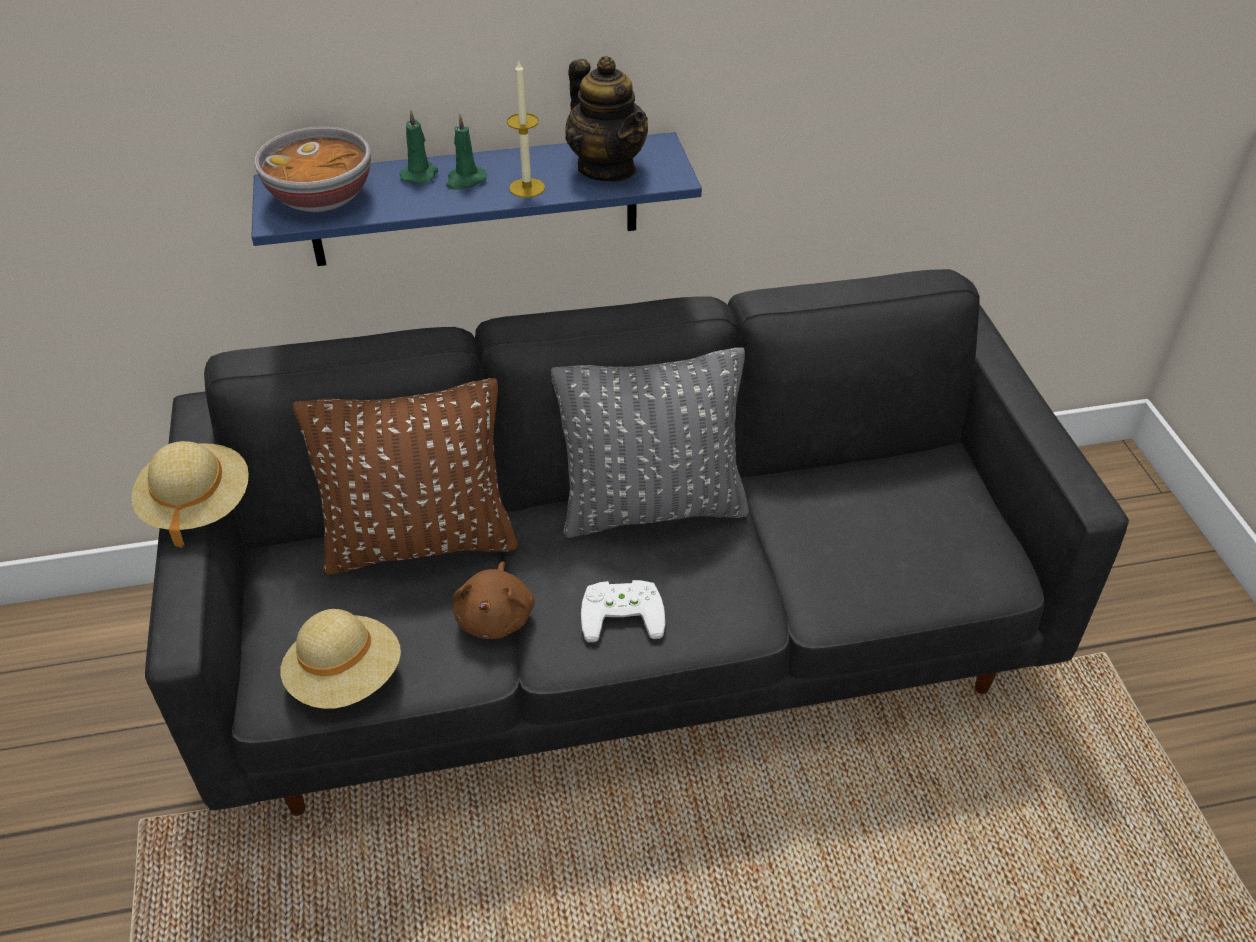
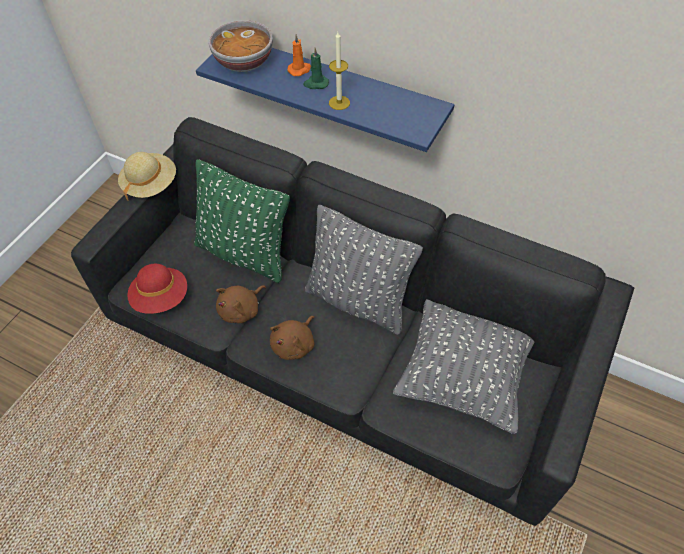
camera: 40 degrees right, 10 degrees up
(346, 678) = (161, 298): beige hat -> red hat
(420, 174) = (300, 70): green candle -> orange candle
(420, 542) = (244, 253): brown pillow -> green pillow
(607, 168) = (391, 110): teapot -> none
(622, 611) = (295, 344): white game controller -> brown plush toy
(873, 517) = (463, 377): none -> grey pillow

